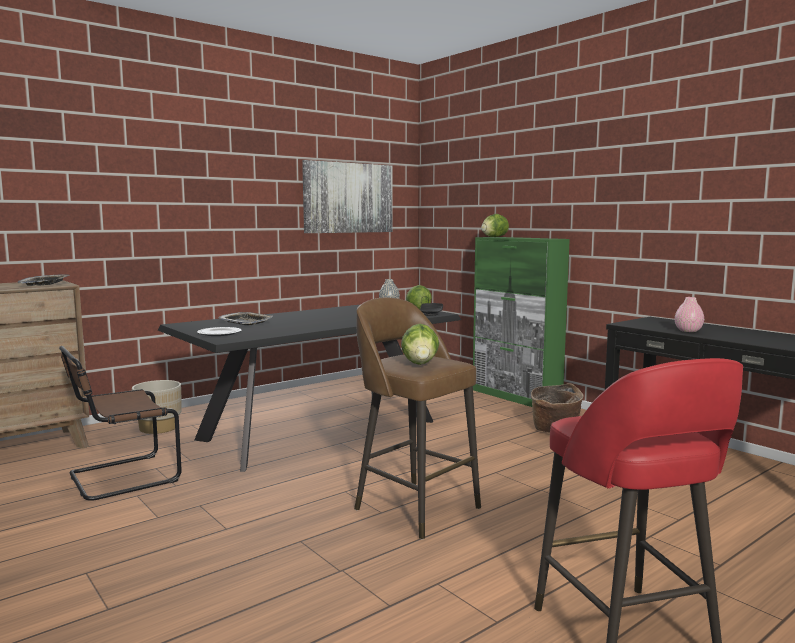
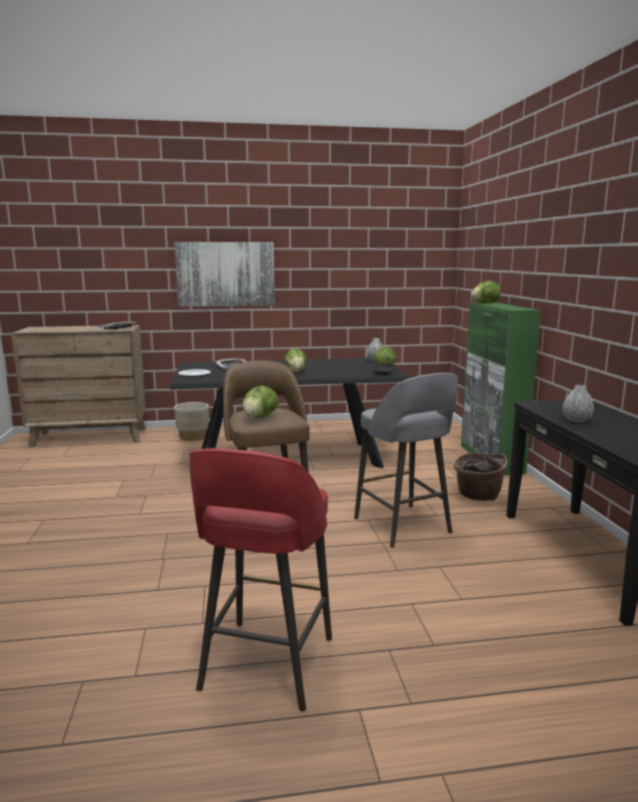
camera: 30 degrees right, 5 degrees up
(119, 478) = (129, 466): brown chair -> none
(336, 320) = (296, 372): none -> lettuce
(348, 198) = (379, 261): picture -> picture (225, 274)
(537, 471) = (403, 527): none -> grey stool
(688, 331) = (576, 420): pink vase -> grey vase

